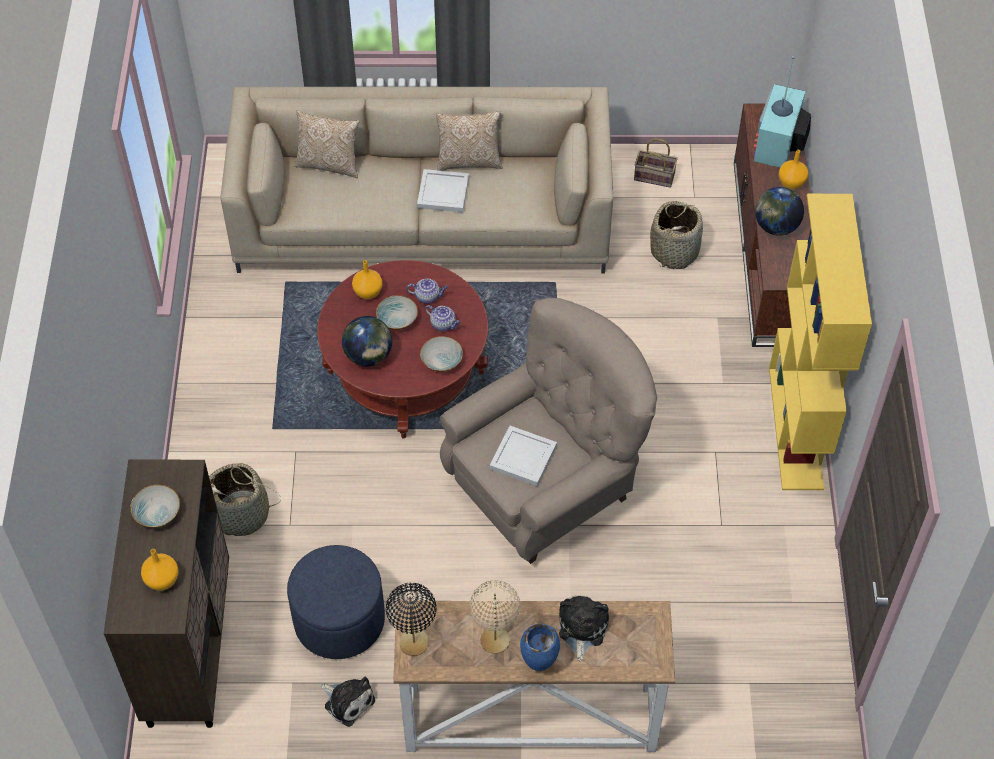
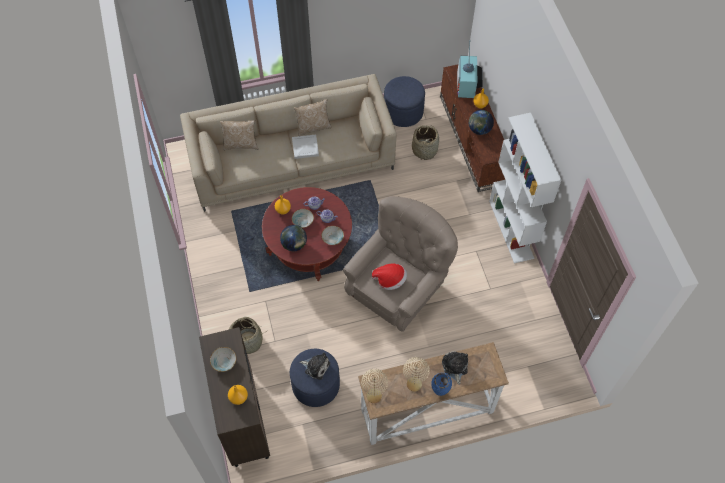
camera: 15 degrees left, 5 degrees up
(347, 701) = (333, 426): plush toy -> plush toy (316, 367)
(414, 642) = (374, 395): black table lamp -> beige table lamp
(522, 456) = (390, 280): white tray -> hat
(655, 176) = (403, 112): basket -> blue ottoman
(796, 428) = (511, 229): yellow bookcase -> white bookcase

